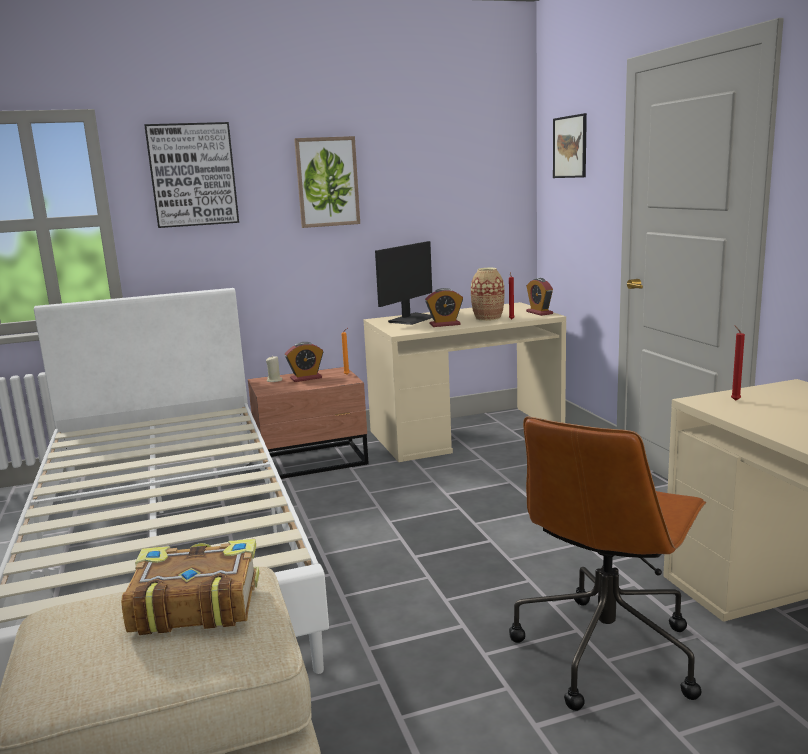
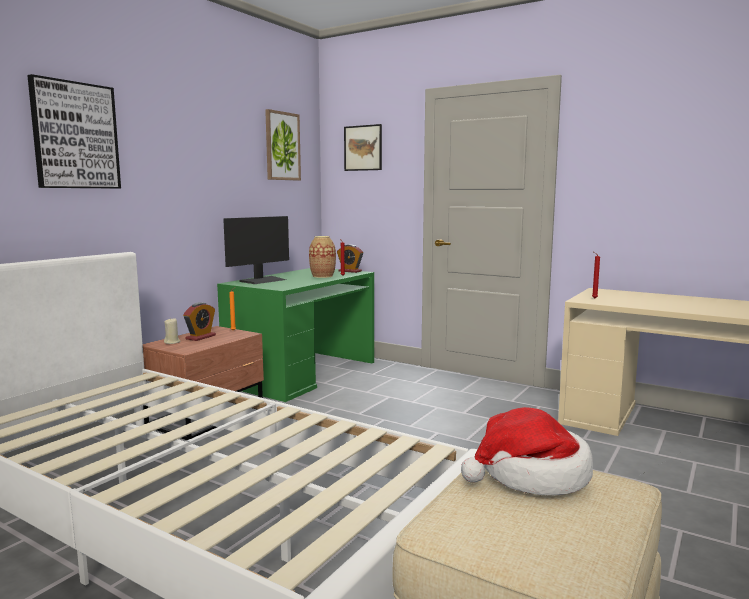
camera: 40 degrees left, 5 degrees down
(194, 603) = (531, 475): book -> hat
(327, 182) = (190, 157): picture -> picture (282, 146)
(412, 319) = (263, 280): monitor -> monitor turned 45 degrees clockwise
(445, 324) = (302, 281): alarm clock -> none
(465, 432) = (303, 373): beige desk -> green desk
(606, 650) = (596, 467): brown office chair -> none

